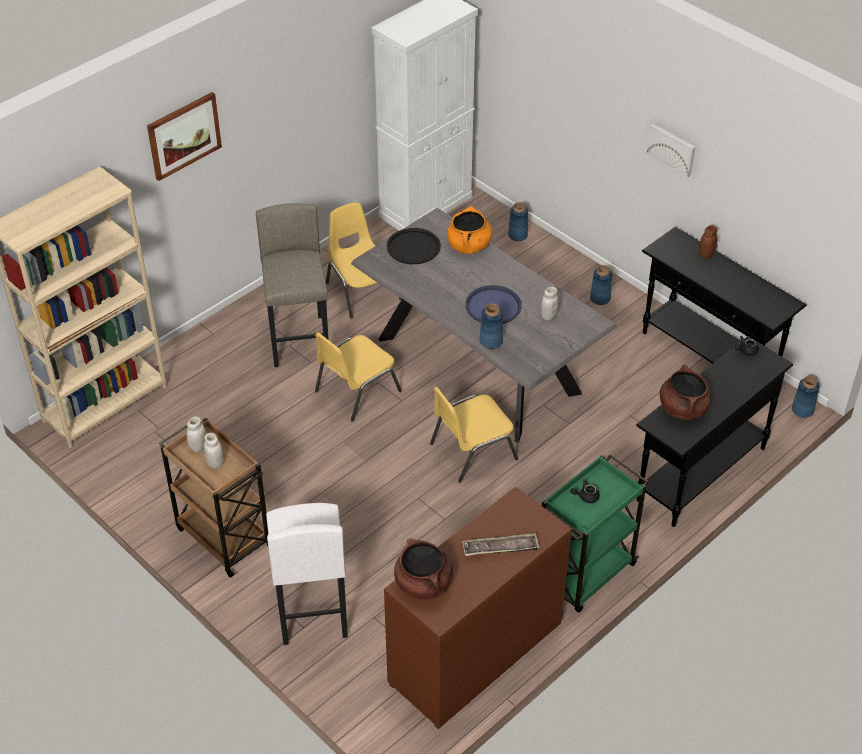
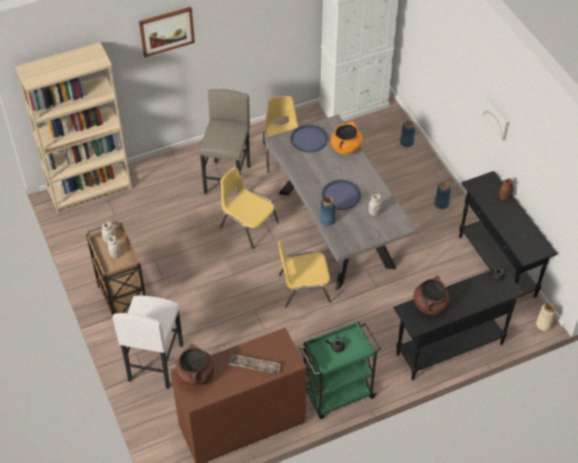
camera: 20 degrees right, 5 degrees up
(356, 391) = (248, 225): yellow chair -> yellow chair turned 60 degrees clockwise
(413, 247) = (309, 139): black tray -> blue tray
(802, 410) = (543, 324): blue vase -> beige vase

